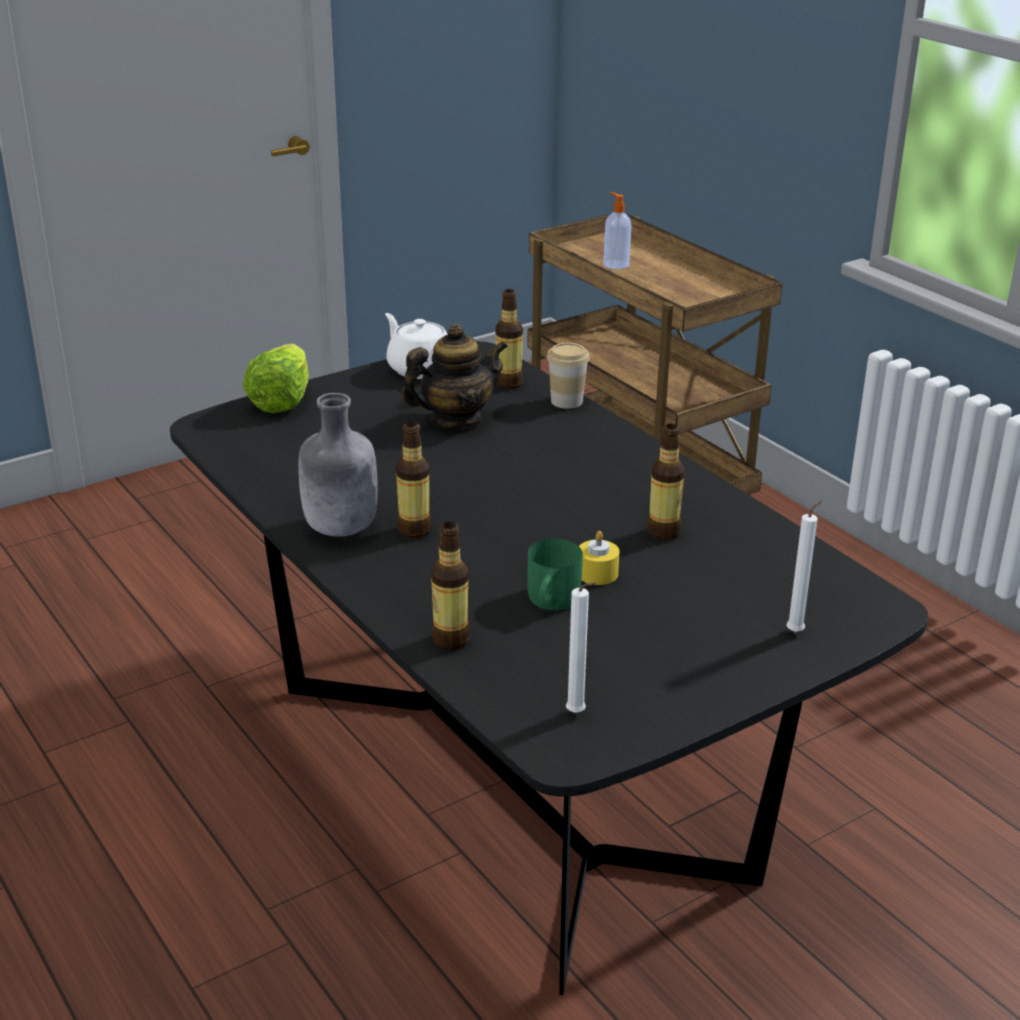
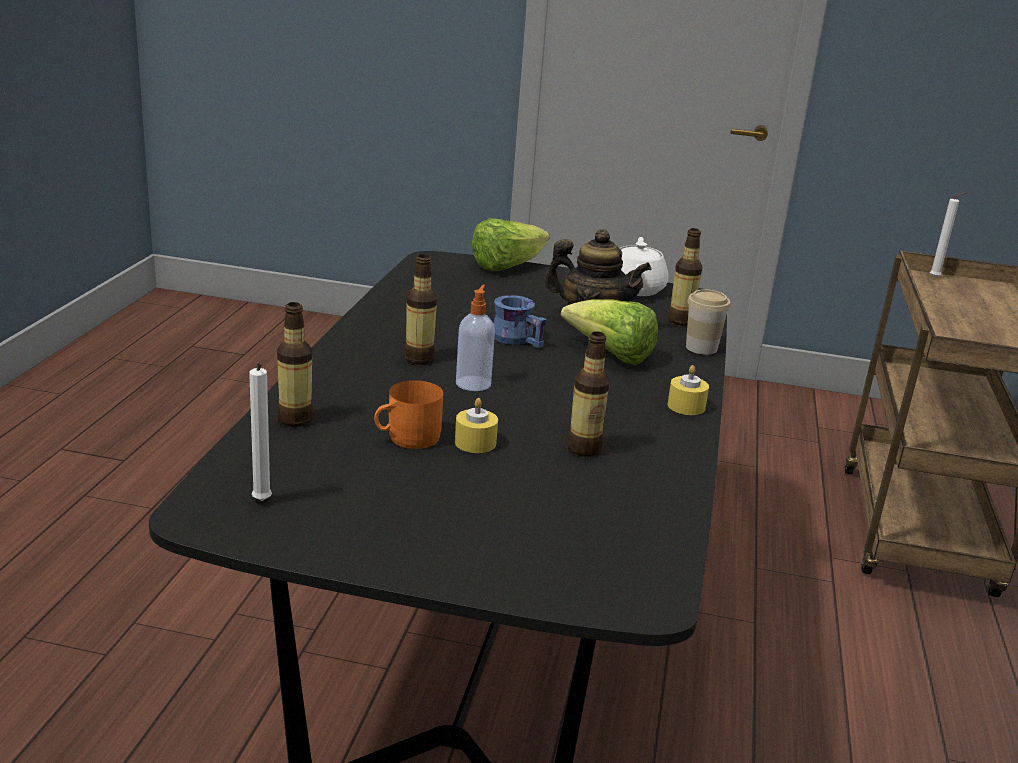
camera: 45 degrees right, 5 degrees down
(340, 529) = (379, 336): grey bottle -> none
(439, 467) = (519, 338): none -> blue mug
(527, 444) = (610, 355): none -> lettuce
(551, 600) = (406, 437): green mug -> orange mug
(615, 264) = (955, 300): soap dispenser -> soap dispenser (473, 383)
(651, 458) = (686, 406): none -> yellow candle
(797, 631) = (534, 564): white candle -> white candle (936, 278)

